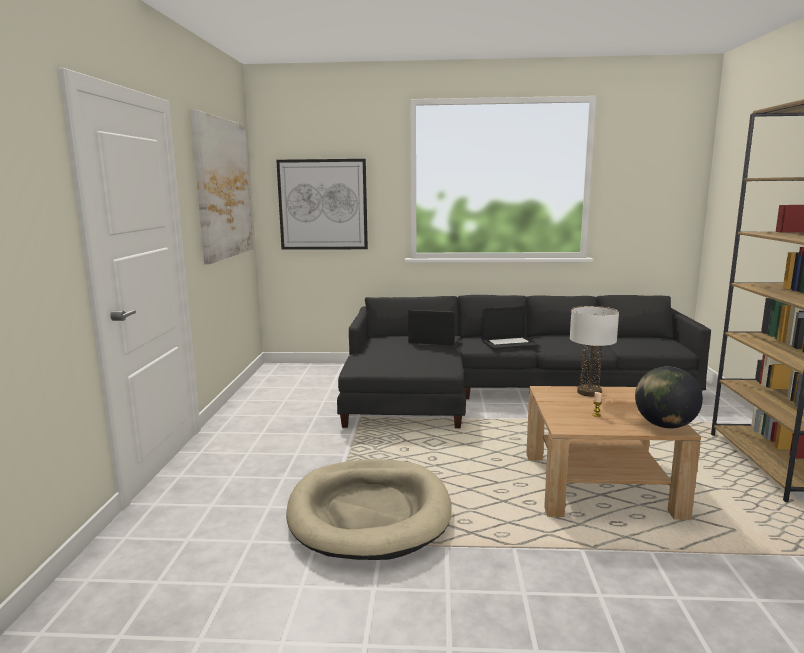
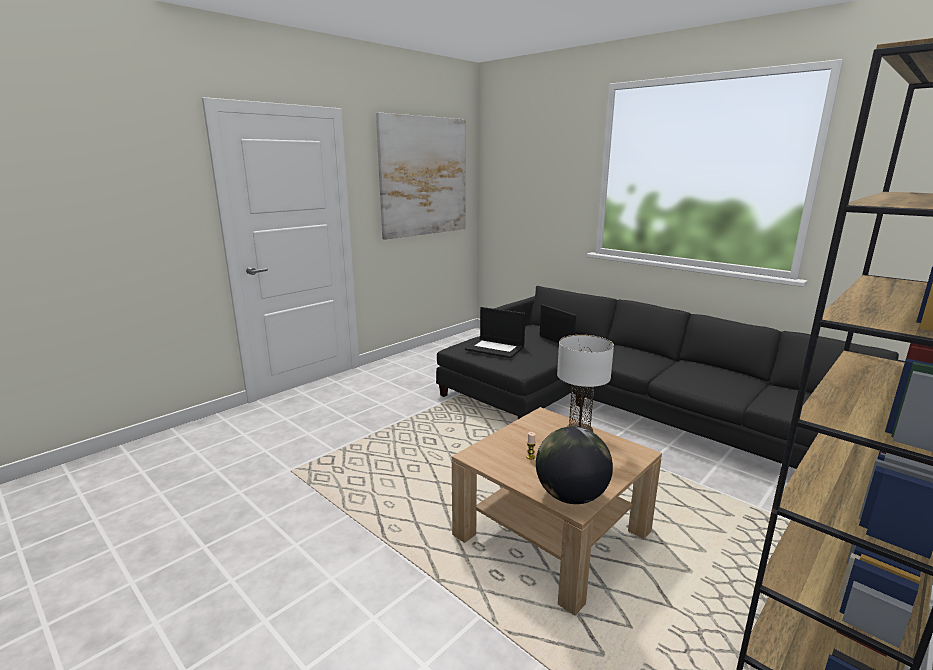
camera: 40 degrees right, 5 degrees up
(323, 205) = (526, 193): picture -> none
(369, 513) = (348, 465): beige dog bed -> none
(509, 343) = (636, 361): laptop -> laptop (495, 348)

